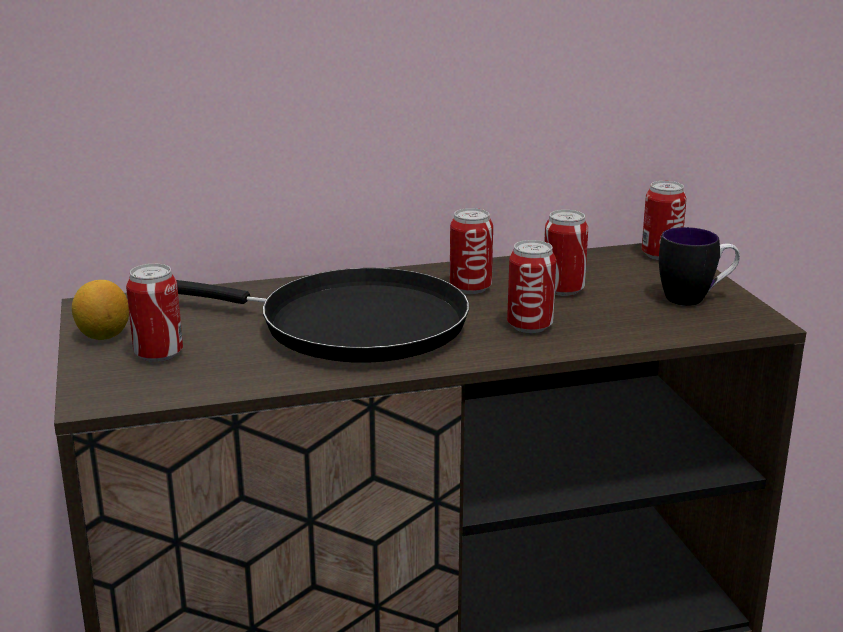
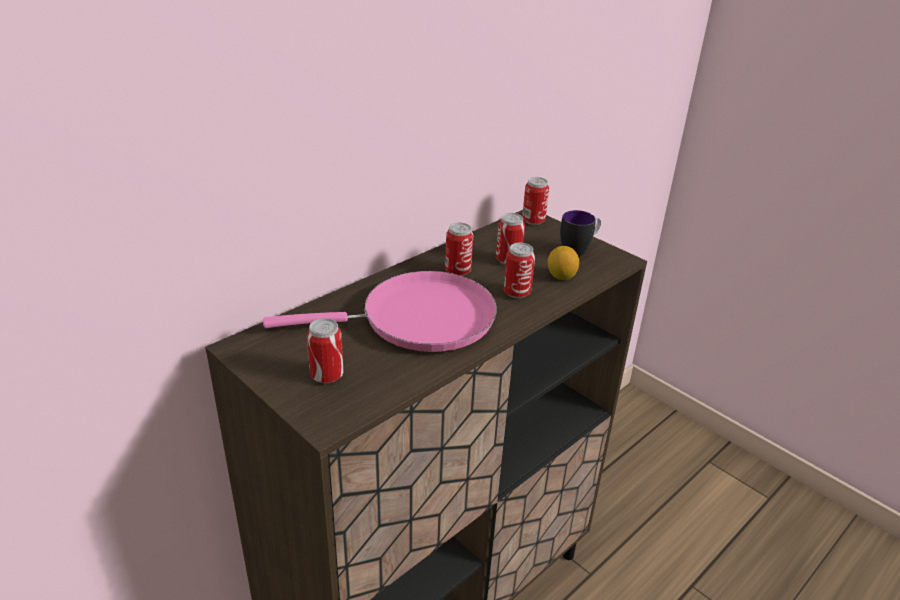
camera: 30 degrees left, 10 degrees up
(103, 335) = (272, 370): lemon -> lemon (561, 277)
(348, 326) = (418, 319): black frying pan -> pink frying pan

